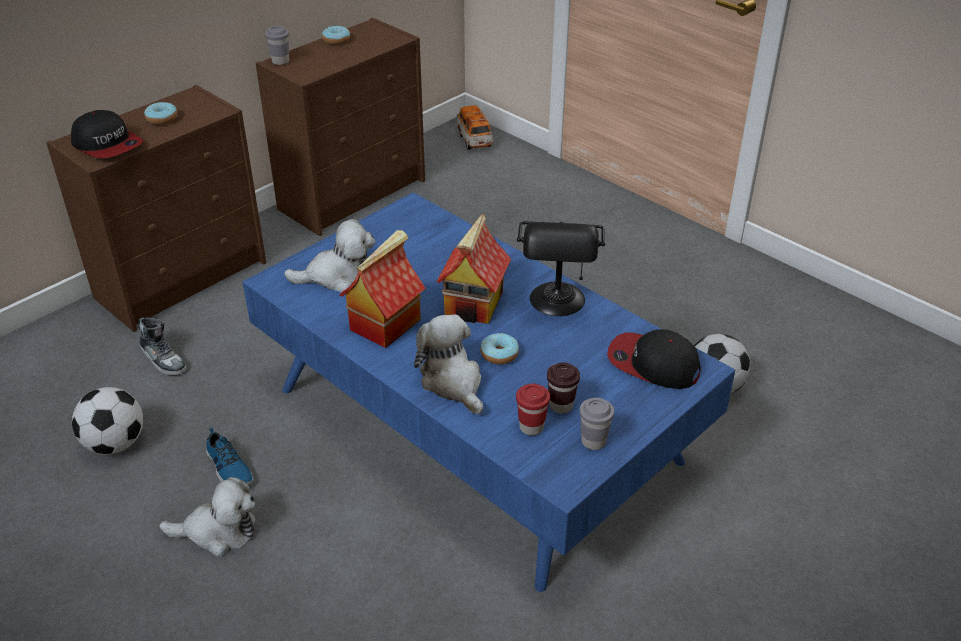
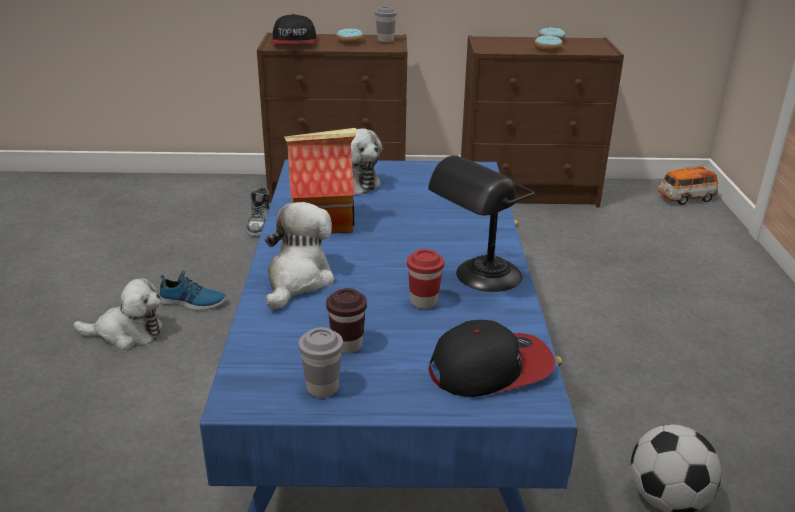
camera: 45 degrees right, 10 degrees down
(115, 443) = (163, 253): football -> none
(218, 532) = (127, 333): plush toy -> plush toy turned 45 degrees counterclockwise
(228, 468) = (192, 302): shoe -> shoe turned 90 degrees counterclockwise
(280, 61) = (486, 39): grey cup -> grey cup (385, 41)
(474, 140) = (686, 198): toy car -> toy car turned 135 degrees counterclockwise
(474, 304) = (411, 244): toy house -> none
(499, 354) = (367, 283): donut -> donut (547, 49)
(531, 427) = (294, 344): red cup -> red cup (424, 302)
(652, 364) = (491, 368): cap -> cap turned 90 degrees clockwise

